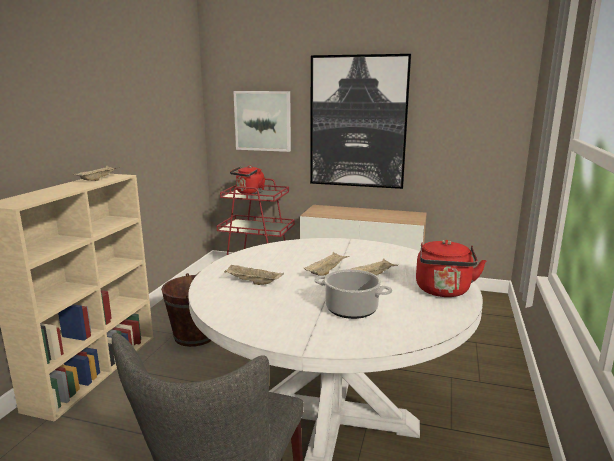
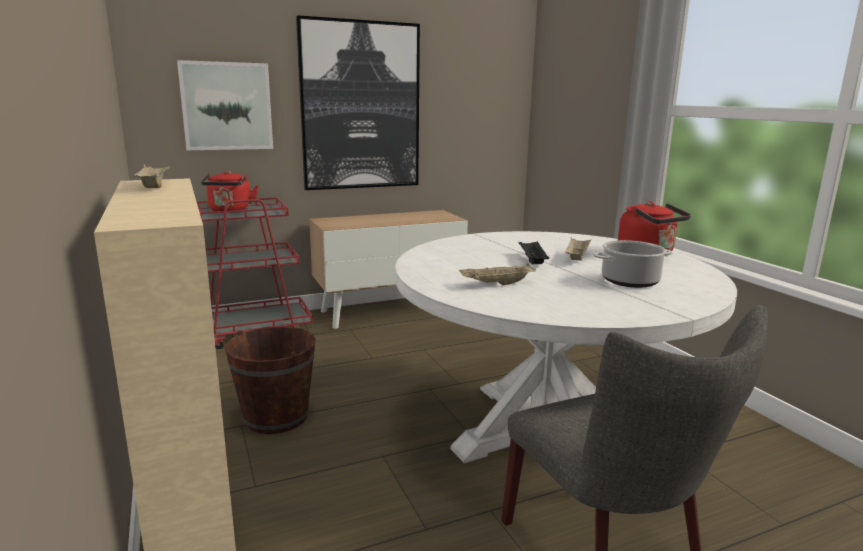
camera: 40 degrees left, 0 degrees up
(326, 271) = (532, 261): beige tray -> black tray

